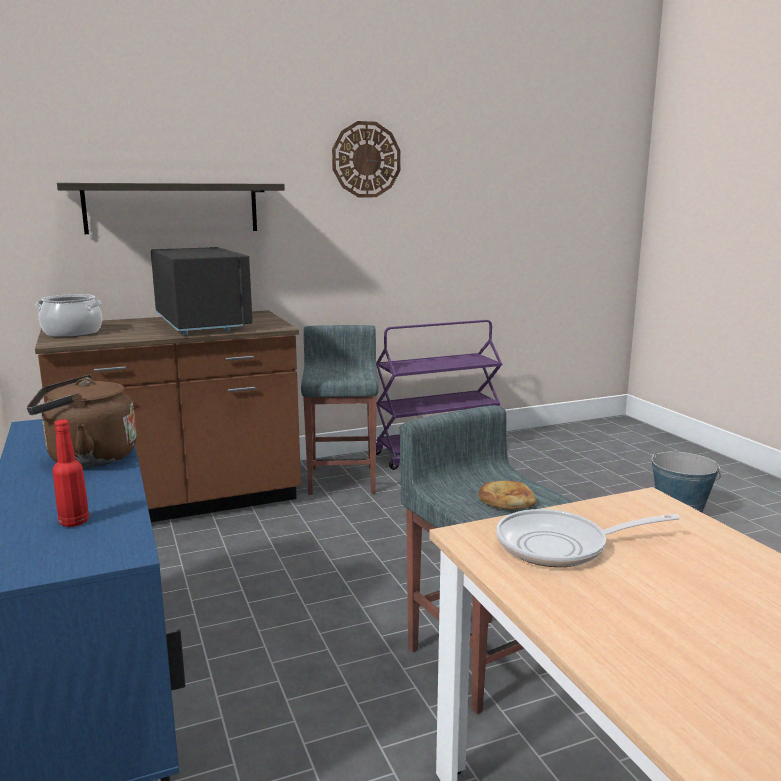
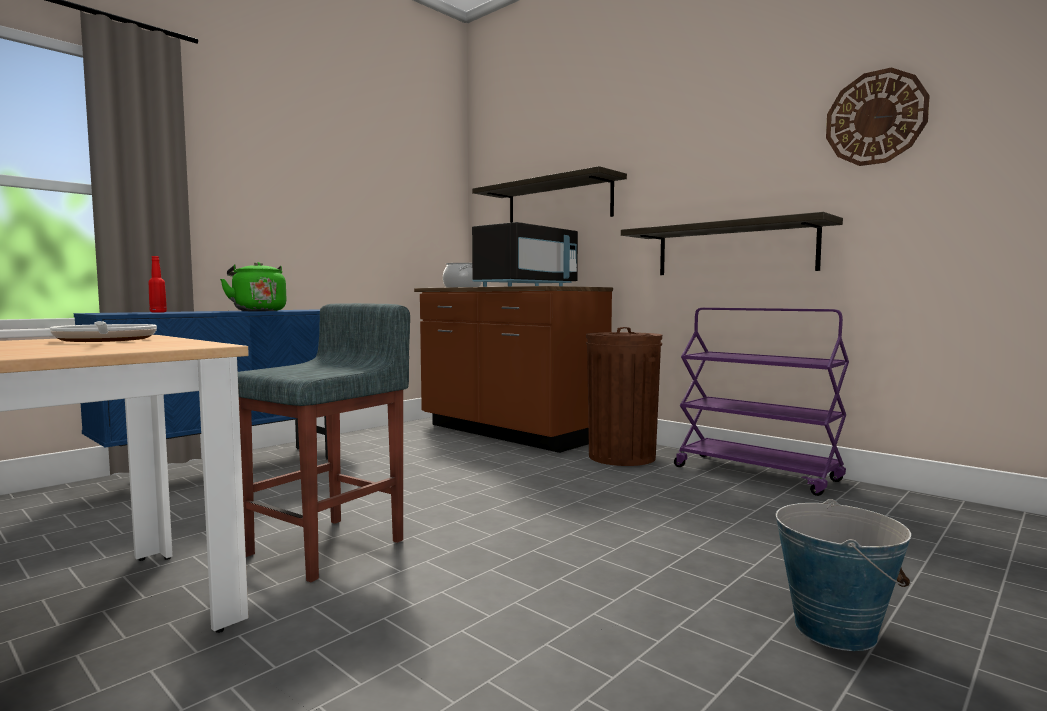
camera: 65 degrees right, 10 degrees down
(86, 459) = (258, 310): brown kettle -> green kettle
(342, 479) = (622, 457): grey stool -> brown trash can
(366, 159) = (714, 133): wall clock -> wall clock (875, 118)
(387, 269) = (734, 249): none -> shelf
(506, 500) = (302, 370): bread -> none

